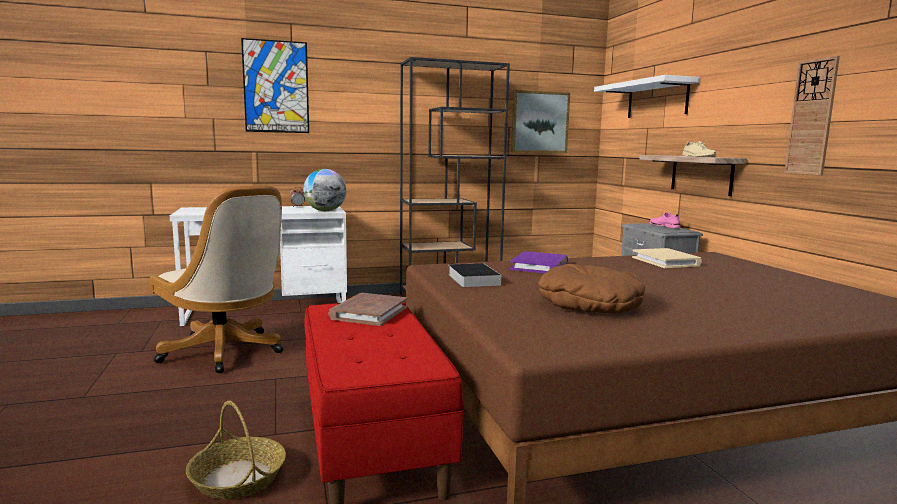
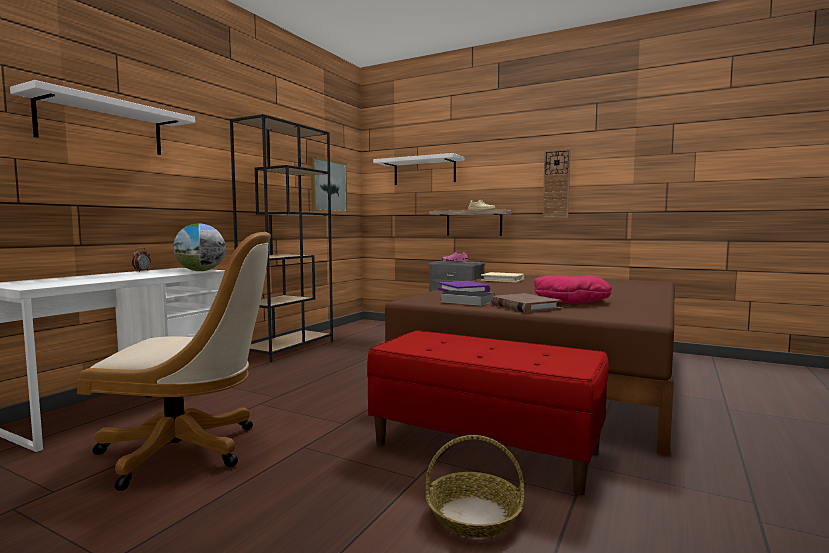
camera: 45 degrees left, 5 degrees down
(276, 87) = (102, 126): picture -> white shelf
(369, 313) = (434, 340): brown book -> brown book (524, 306)
(591, 304) = (570, 300): brown pillow -> pink pillow

